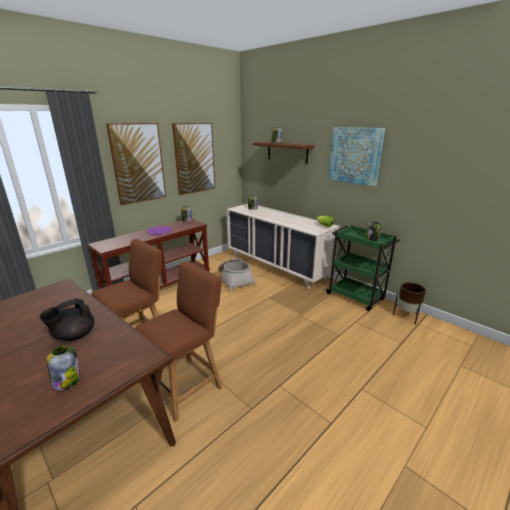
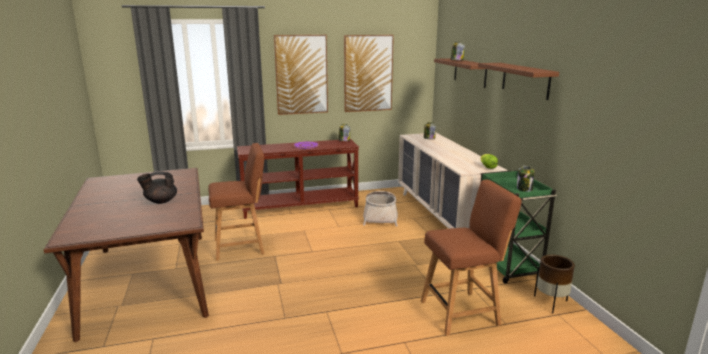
camera: 30 degrees right, 5 degrees down
(66, 380) = (132, 222): jar -> none
(186, 385) = (250, 285): brown chair -> brown chair (463, 312)
(355, 155) = (525, 80): picture -> brown shelf

